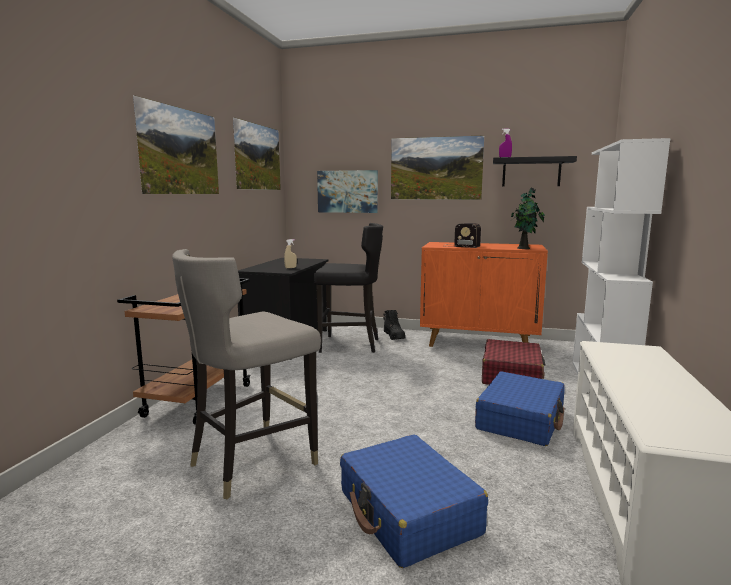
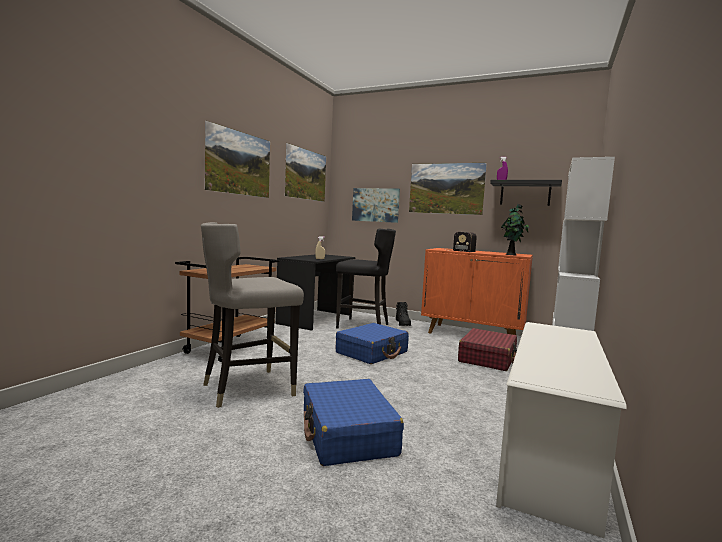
camera: 10 degrees right, 5 degrees down
(520, 420) = (477, 389): blue suitcase -> blue suitcase (372, 352)

